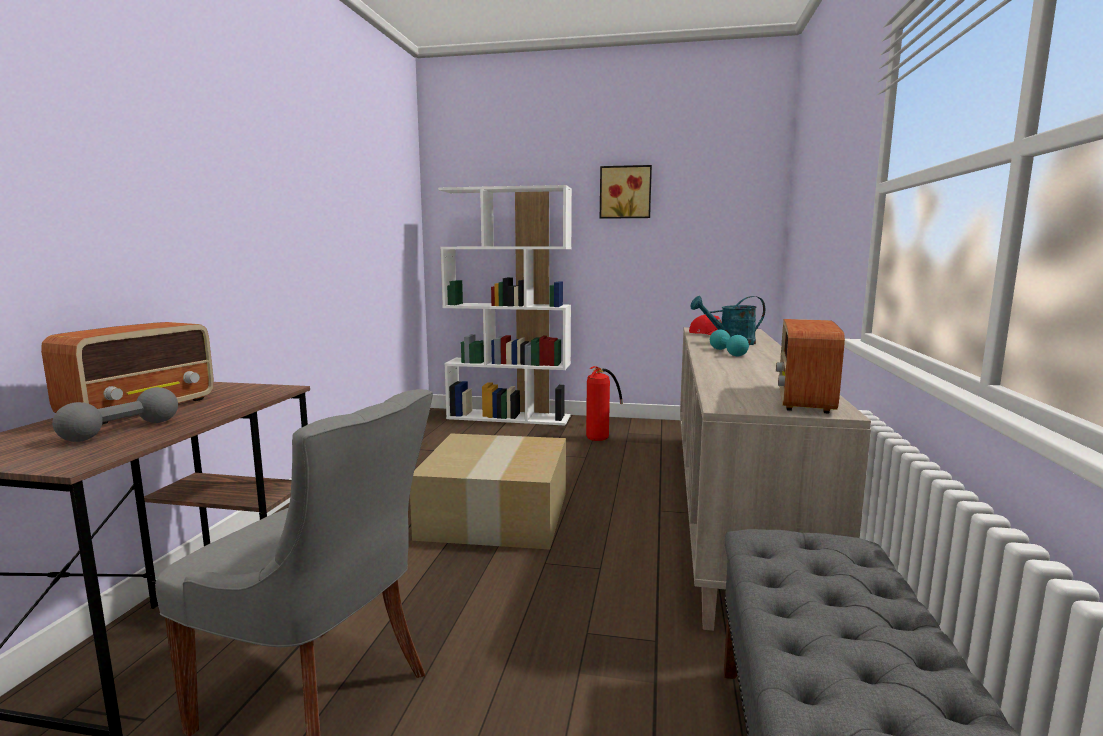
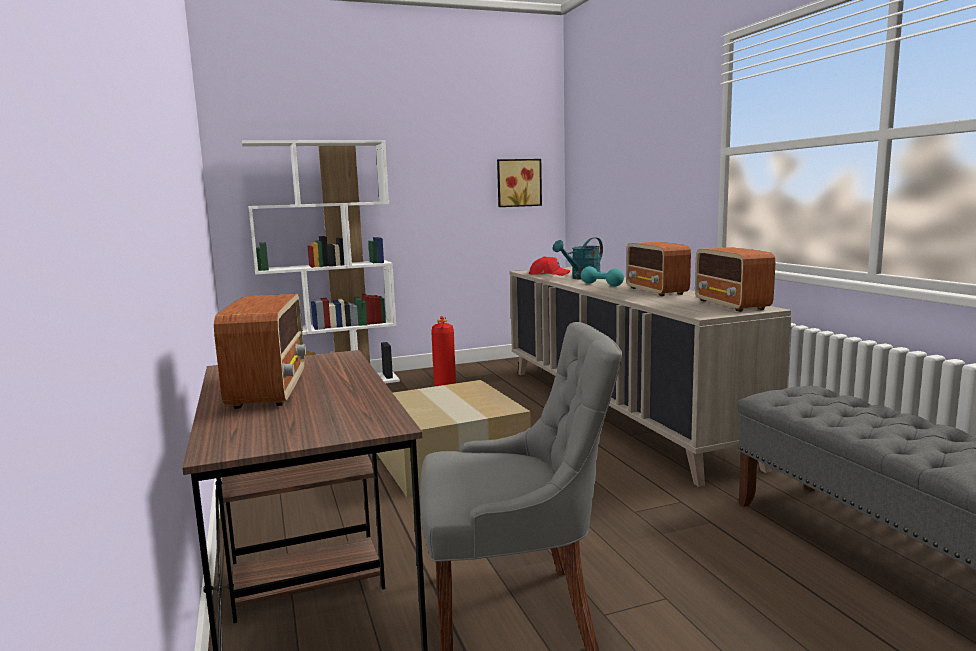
camera: 30 degrees left, 0 degrees up
(122, 431) = (326, 403): grey dumbbell -> none
(625, 192) = (429, 147): picture -> picture (518, 183)
(765, 368) = (656, 291): none -> radio

